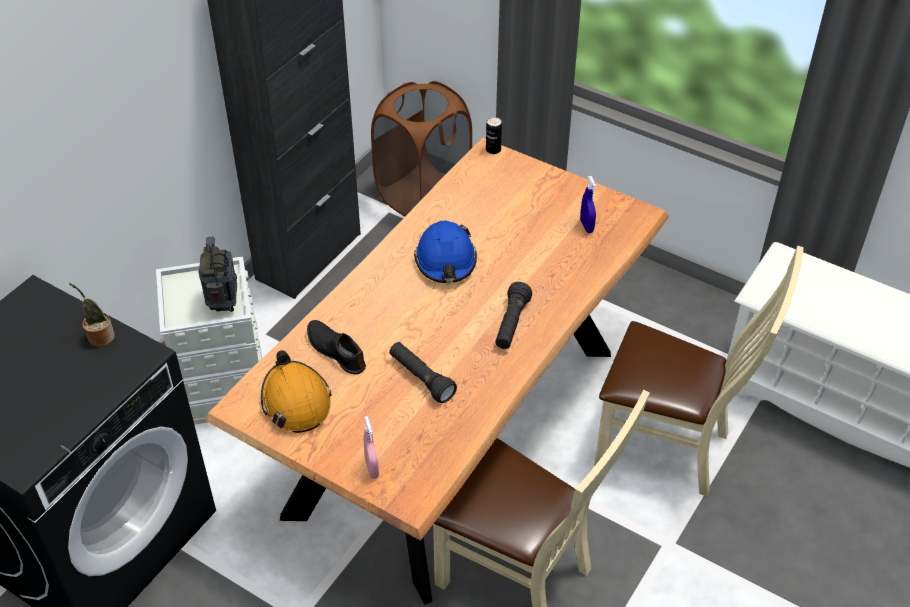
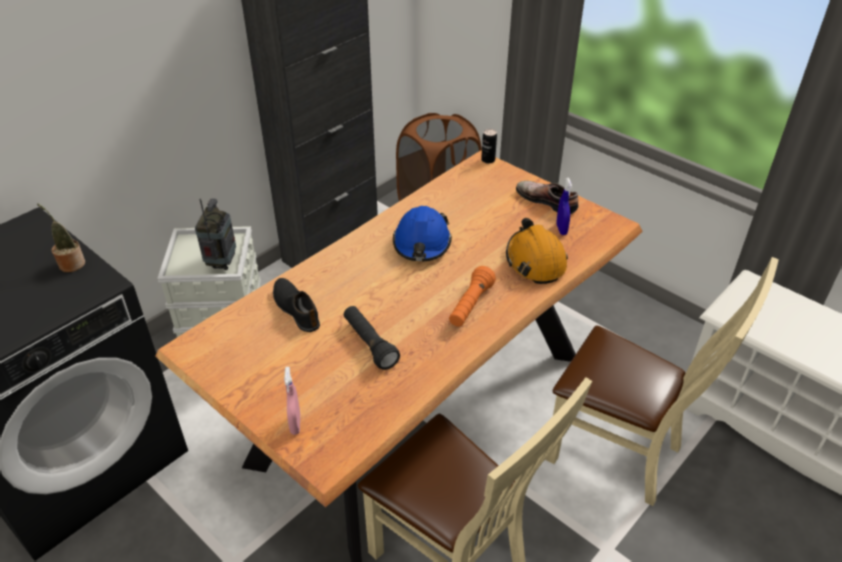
camera: 10 degrees right, 5 degrees down
(296, 401) = (243, 349): orange hard hat -> orange hard hat (535, 261)
(511, 324) = (470, 305): black flashlight -> orange flashlight
(566, 193) = (547, 200): none -> shoe

